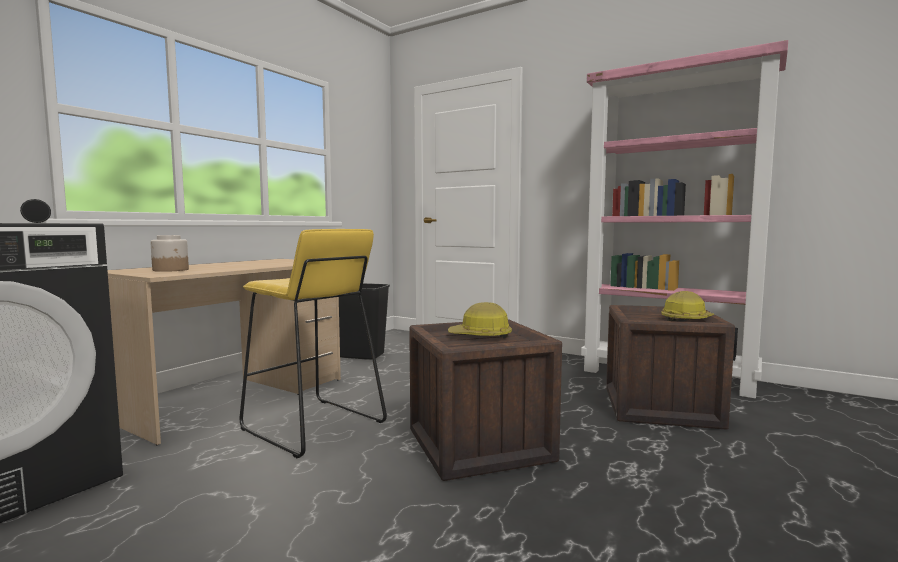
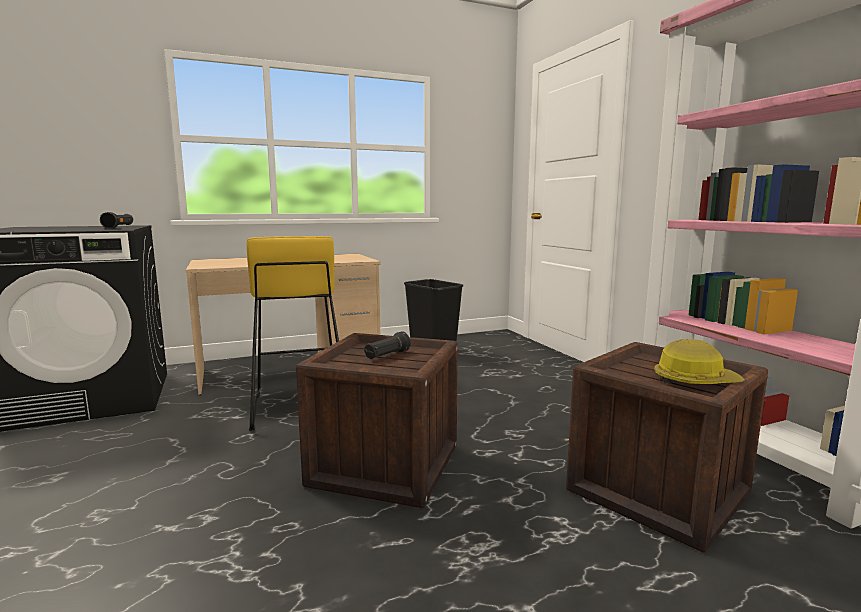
camera: 35 degrees right, 5 degrees up
(171, 270) = (230, 262): jar -> none
(480, 336) = (387, 356): hard hat -> black flashlight

